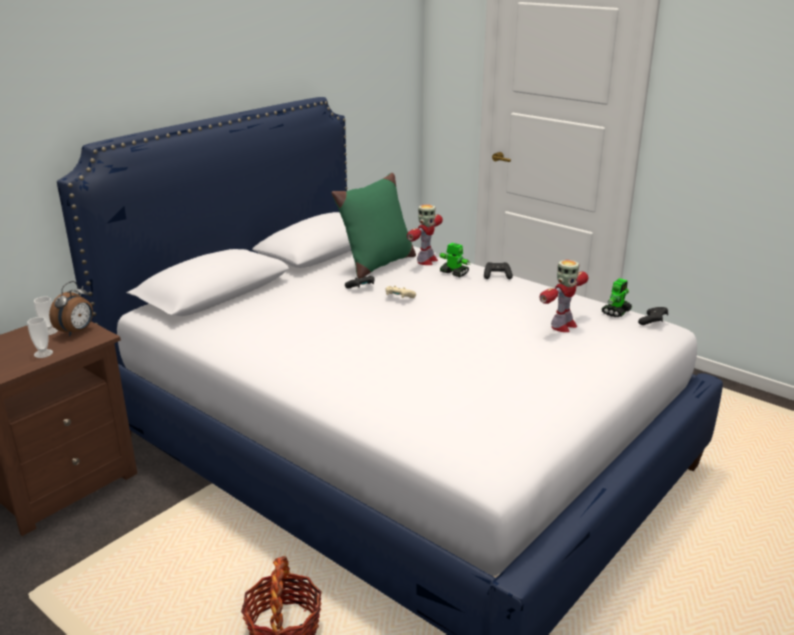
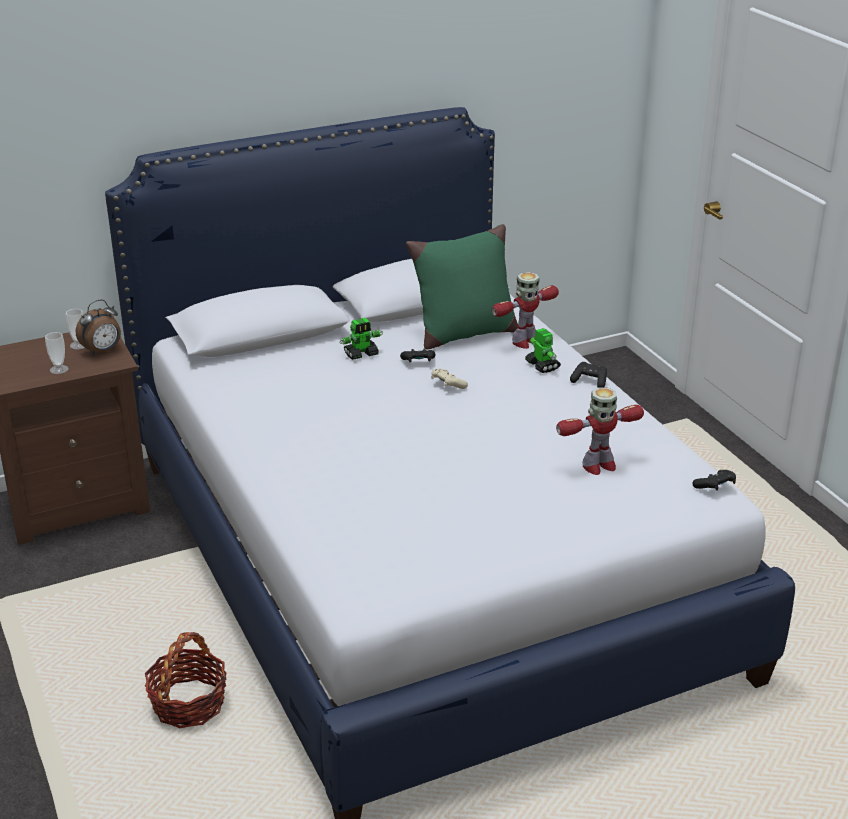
camera: 25 degrees right, 5 degrees up
(616, 312) = (684, 463): toy robot -> toy robot (361, 354)

